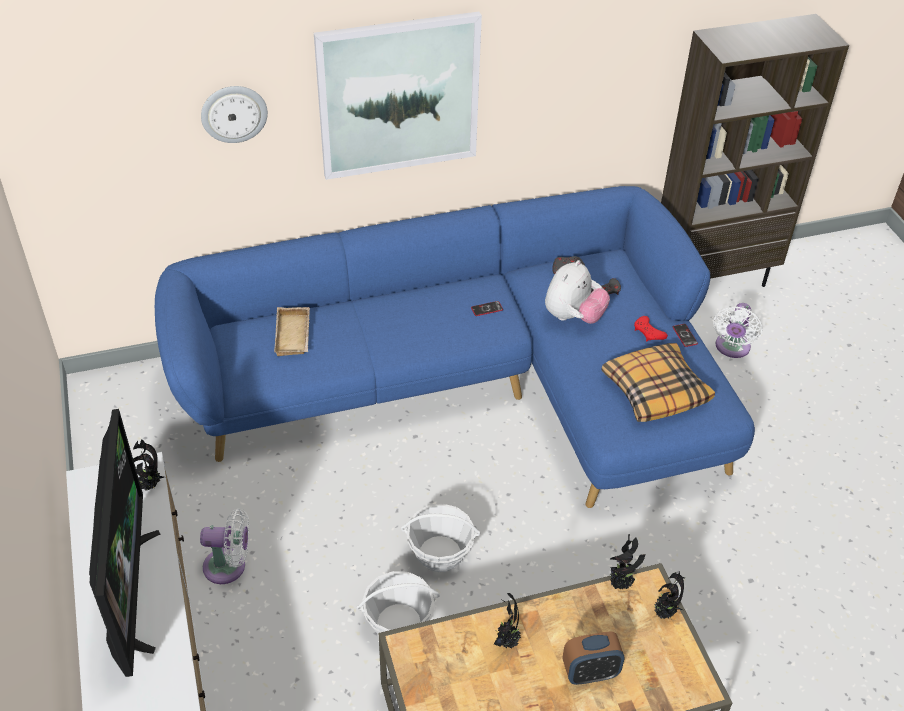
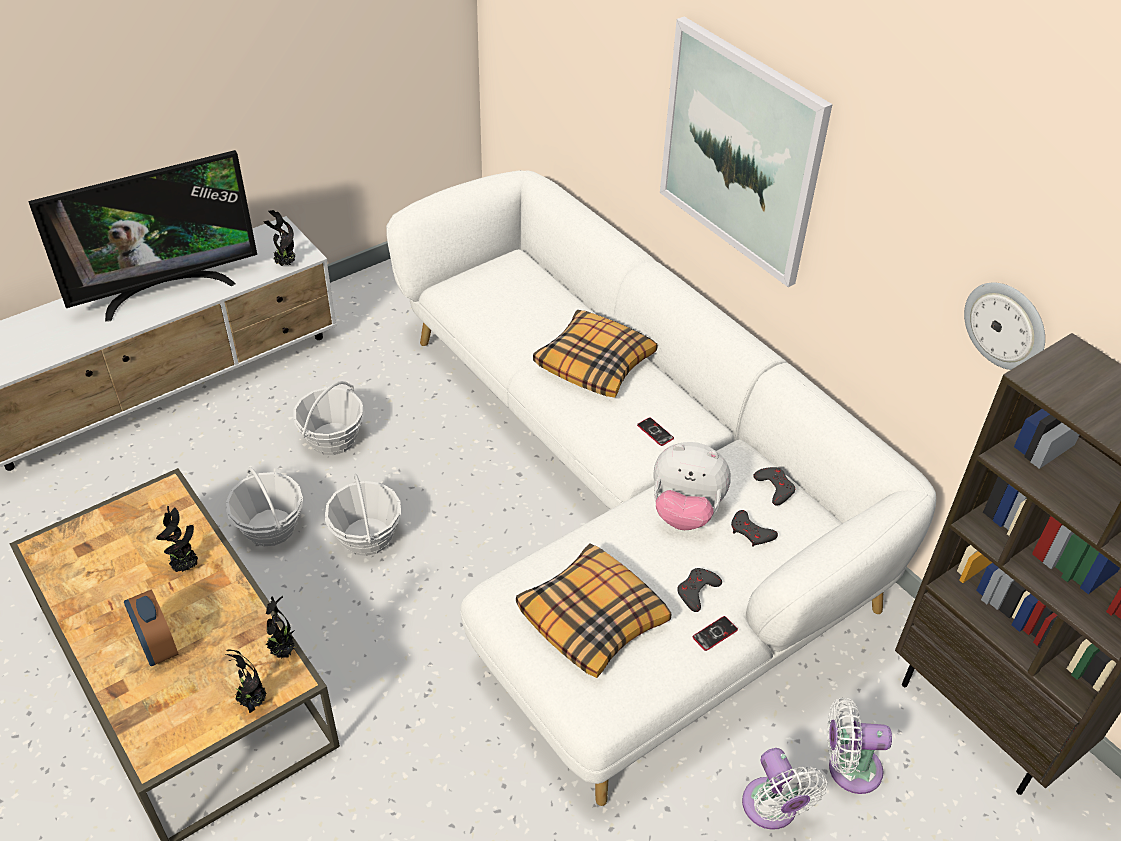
camera: 70 degrees right, 0 degrees up
(229, 566) = (302, 391): white fan -> white fan (772, 809)
(234, 113) = (614, 60): wall clock -> wall clock (1006, 325)
(294, 336) = (528, 300): beige tray -> none
(308, 555) = (332, 439): none -> basket
(394, 319) = (595, 363): none -> pillow
(474, 383) = (623, 503): blue sofa -> white sofa
(648, 332) = (697, 591): red game controller -> grey game controller

